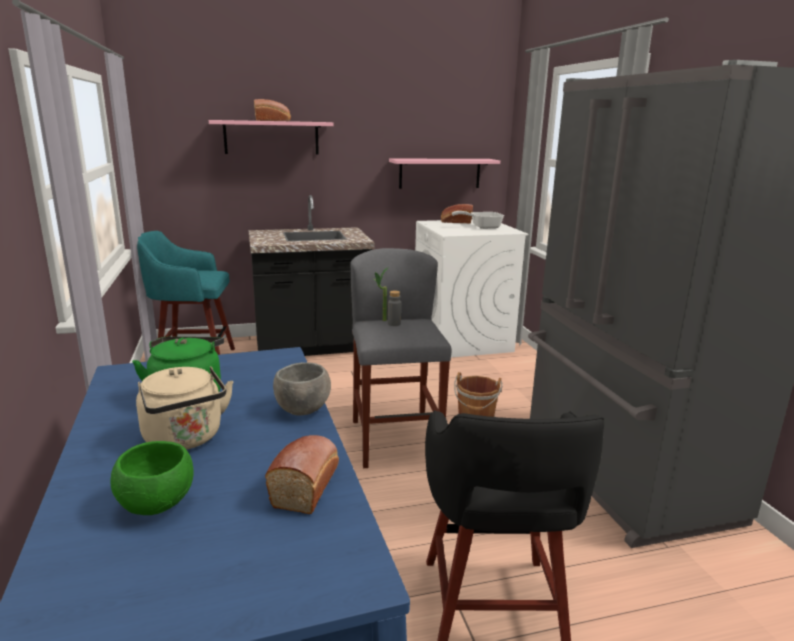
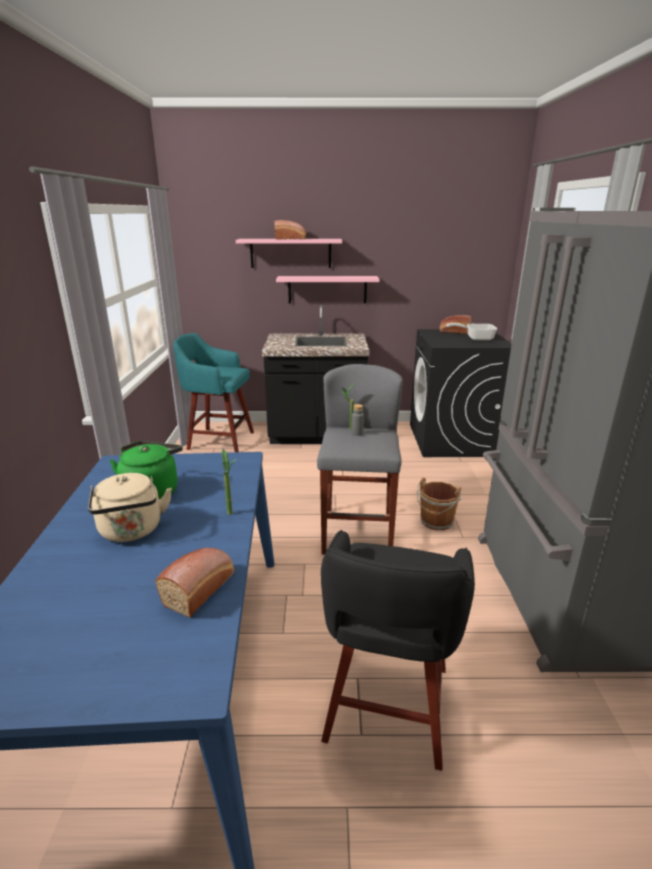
camera: 15 degrees right, 5 degrees up
(157, 504) = (84, 588): green bowl -> none
(302, 410) = (232, 515): grey bowl -> potted plant
(440, 173) = (443, 285): pink shelf -> pink shelf (327, 289)
(462, 340) = (451, 440): white washing machine -> black washing machine

